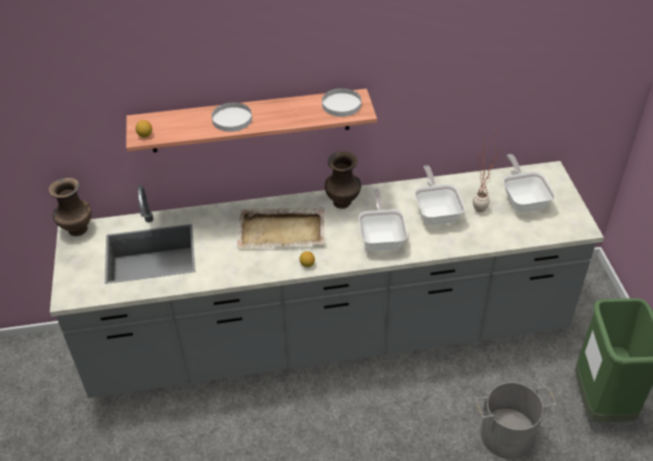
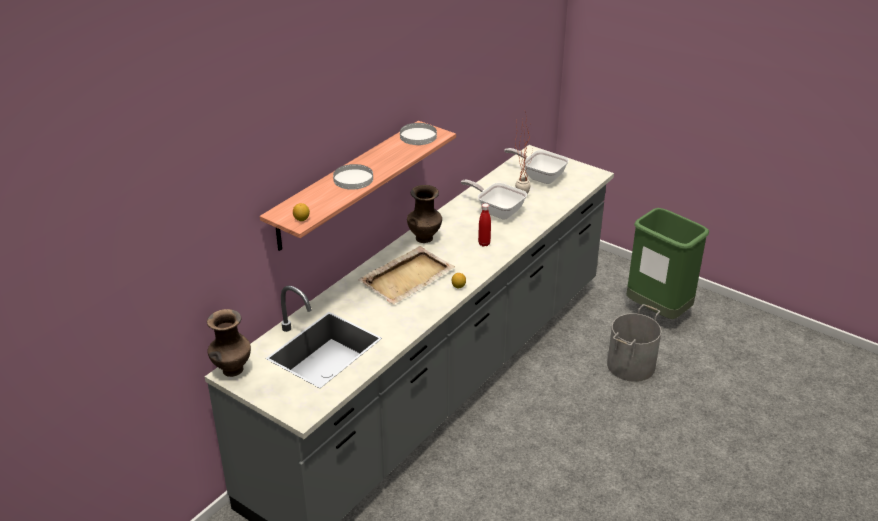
camera: 45 degrees left, 10 degrees down
(381, 237) = (484, 243): frying pan -> red bottle

